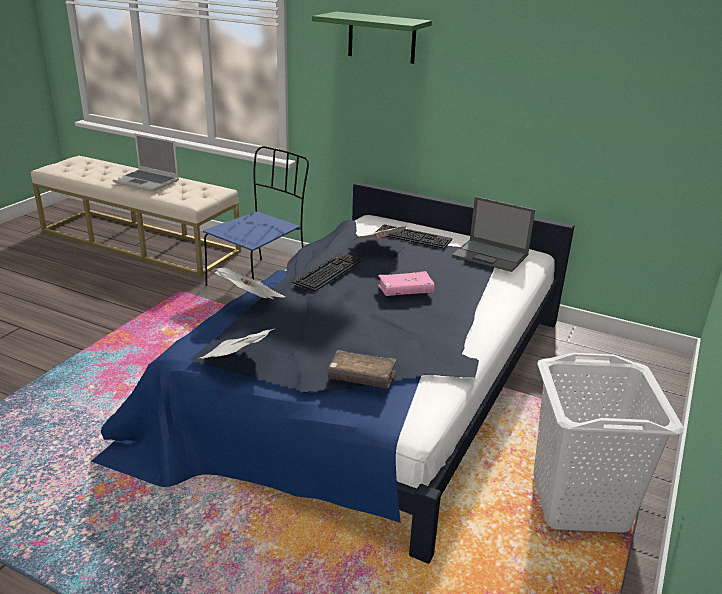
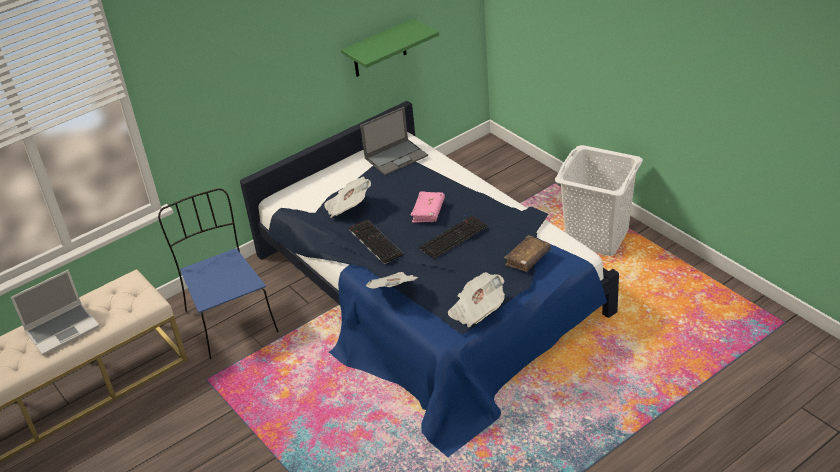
camera: 60 degrees left, 10 degrees up
(381, 38) = (225, 52): green shelf -> green shelf (379, 49)
(414, 237) = (339, 184): keyboard -> keyboard (453, 236)

